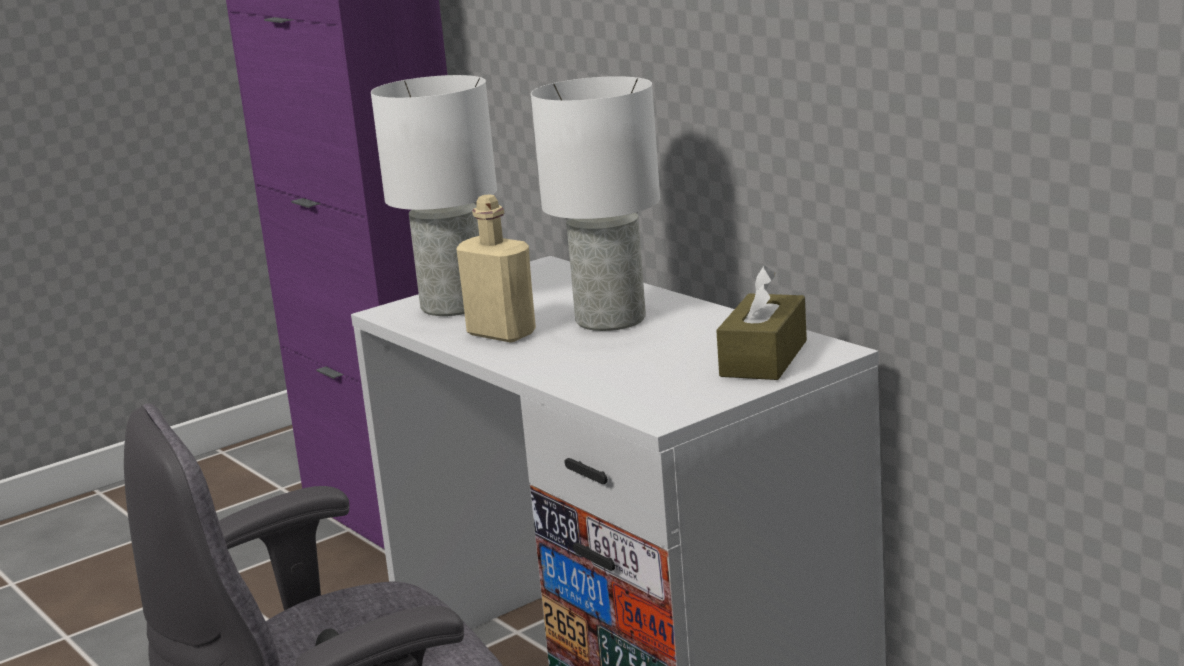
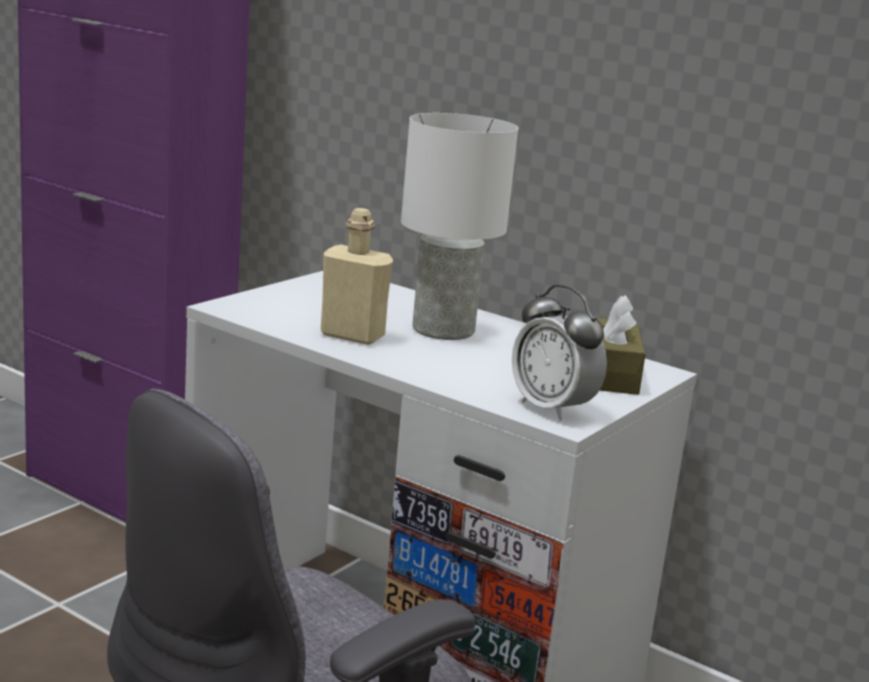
camera: 20 degrees left, 0 degrees up
(453, 306) = (284, 307): white table lamp -> none
(659, 402) = (552, 409): none -> alarm clock

